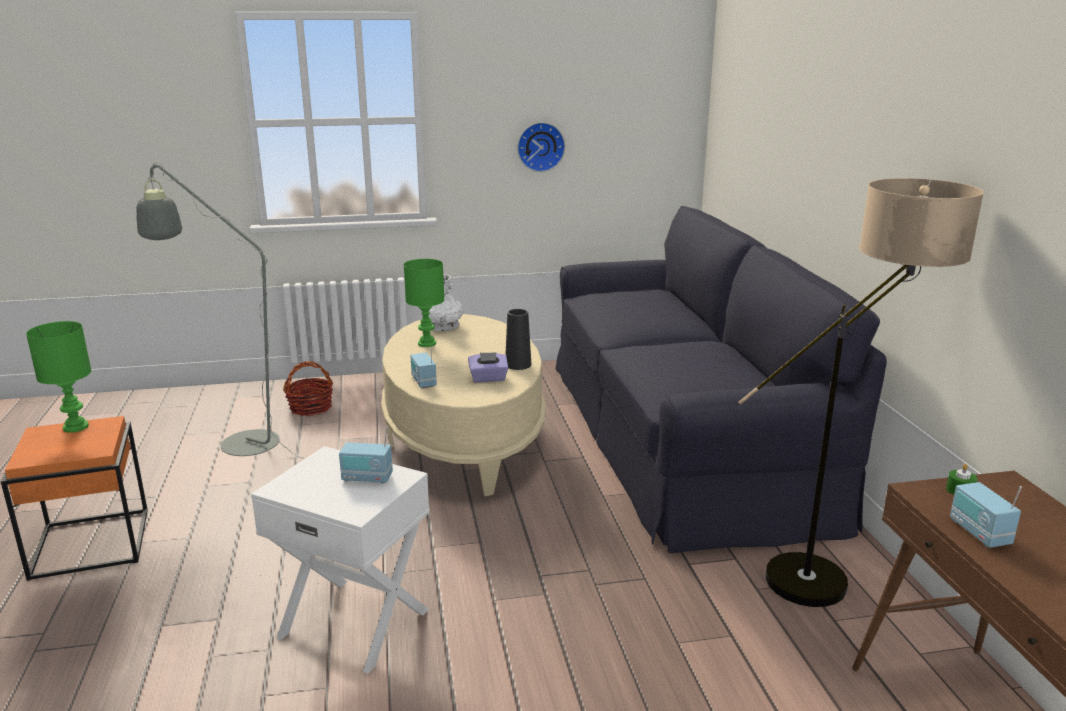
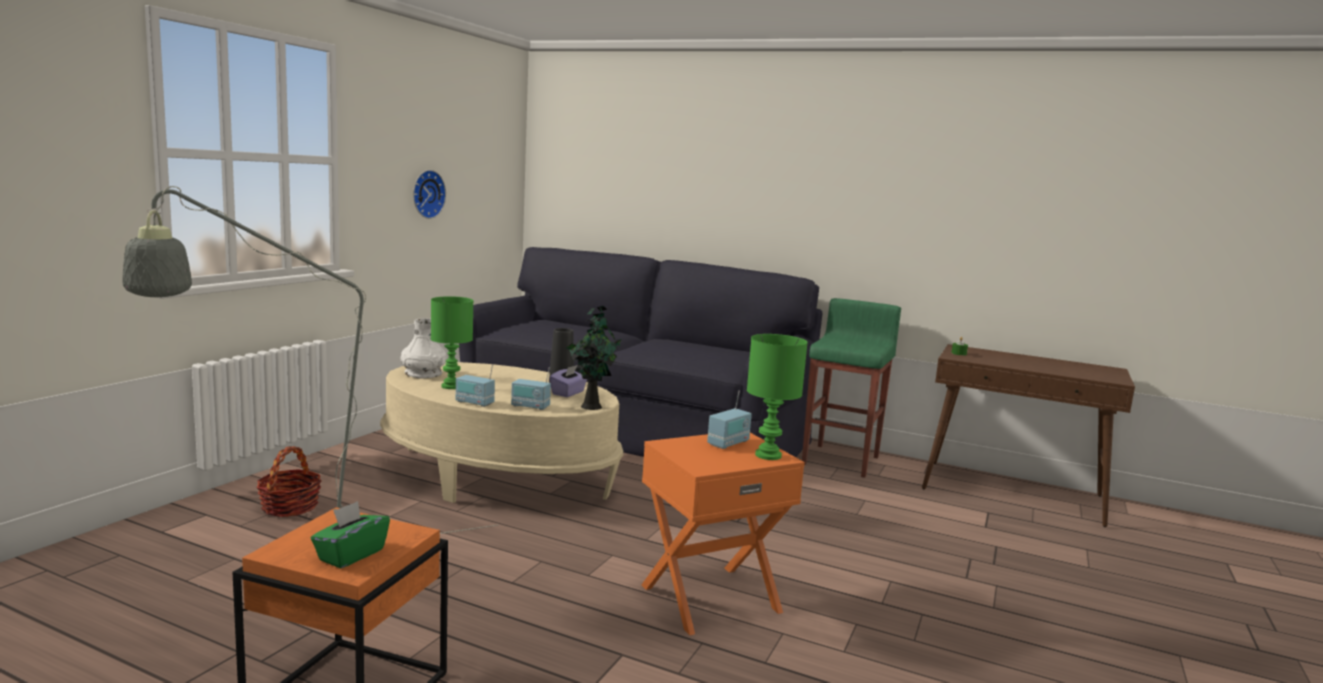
camera: 55 degrees left, 10 degrees down
(49, 449) = (350, 555): none -> green tissue box
(77, 427) = (313, 532): green table lamp -> green table lamp (767, 455)
(355, 622) = (709, 597): white side table -> orange side table
(467, 398) = (591, 406): none -> potted plant
(835, 578) = (842, 460): floor lamp -> green stool
(979, 533) = (1001, 363): radio -> radio (474, 403)

